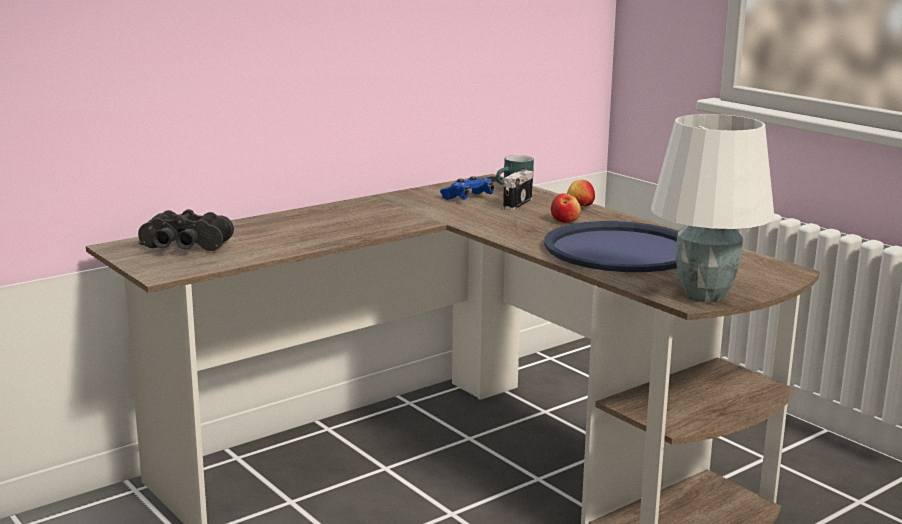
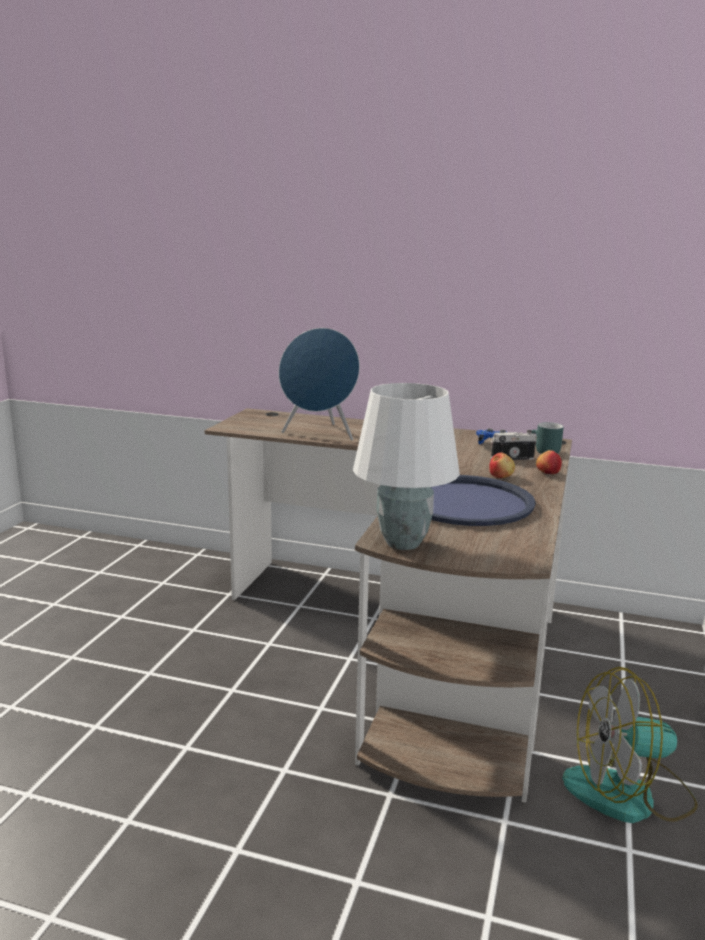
camera: 55 degrees right, 0 degrees up
(184, 247) = (271, 420): black binoculars -> none
(293, 242) = (320, 434): none -> blue speaker
(795, 470) = (629, 794): none -> fan

